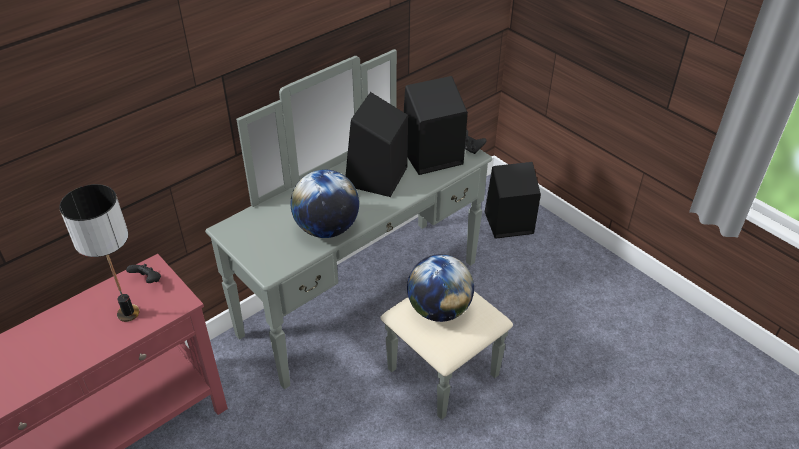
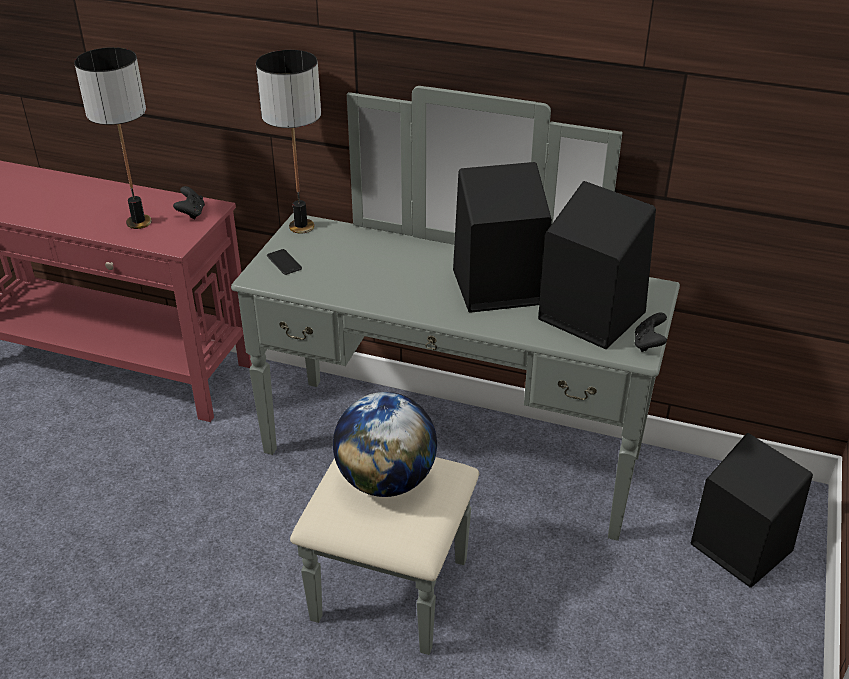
camera: 60 degrees right, 5 degrees down
(229, 231) = (301, 226): none -> table lamp
(264, 253) = (284, 262): none -> phone
(327, 228) = (363, 287): globe -> none

